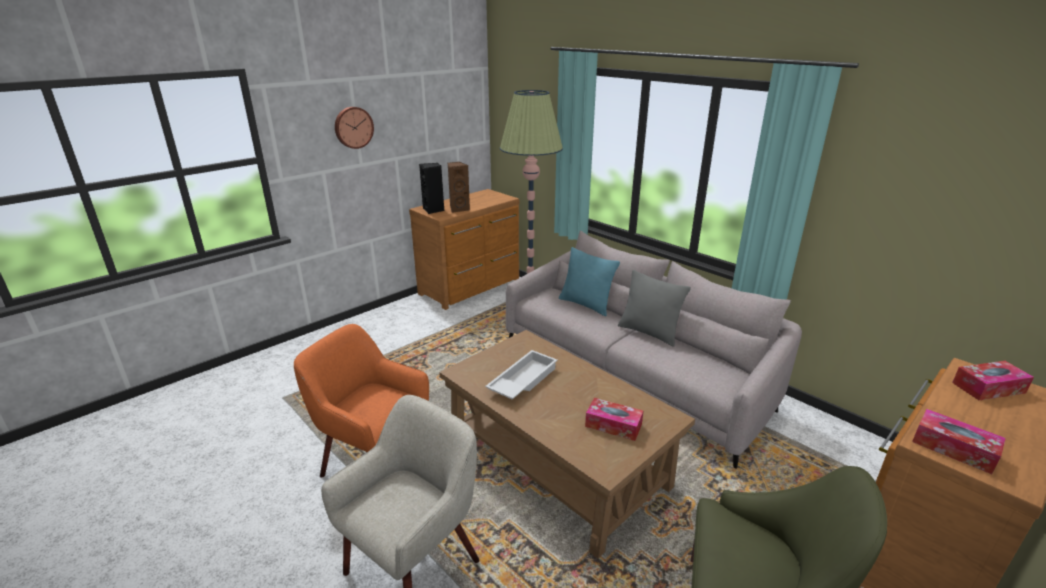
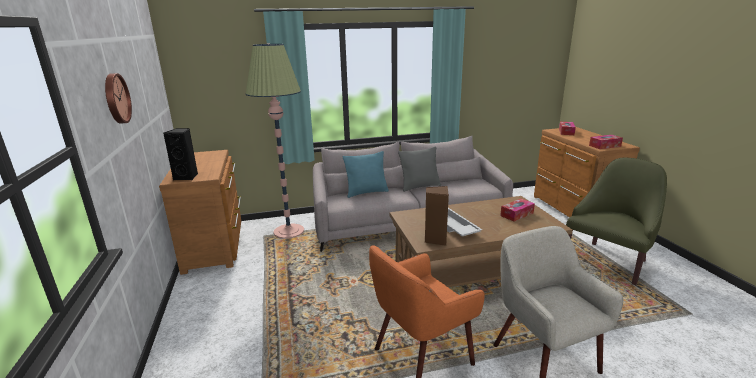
camera: 60 degrees left, 5 degrees down
(458, 209) = (206, 169): brown speaker -> brown speaker (435, 239)

